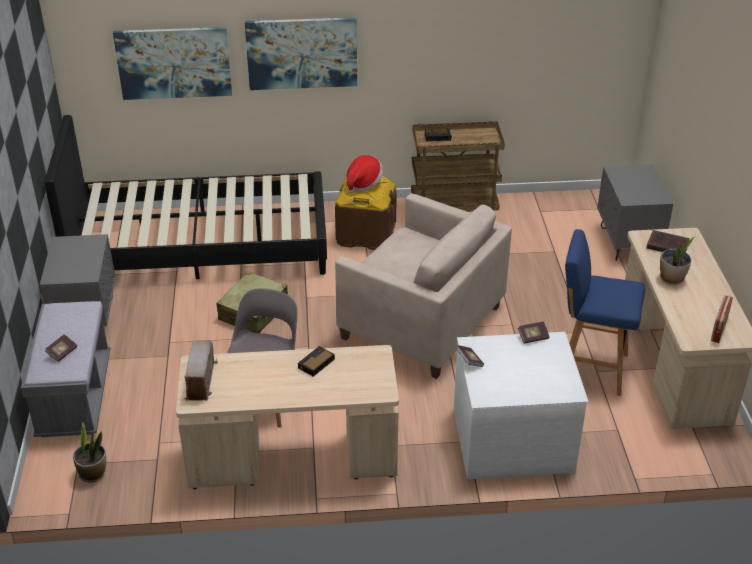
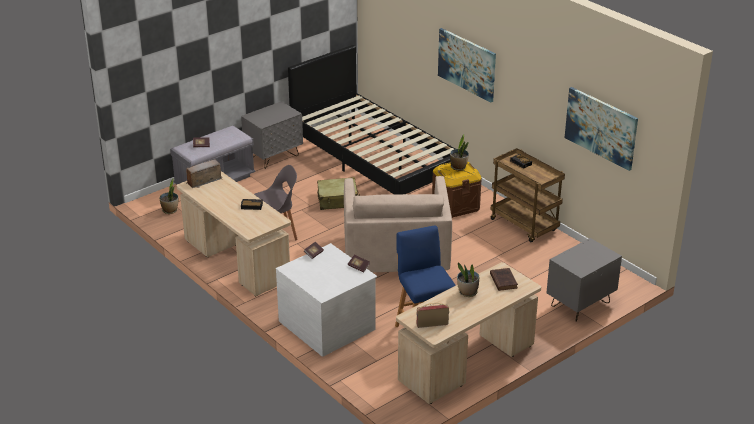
camera: 55 degrees right, 5 degrees down
(174, 63) = (407, 38): picture -> picture (601, 127)
(363, 184) = (458, 167): hat -> potted plant

